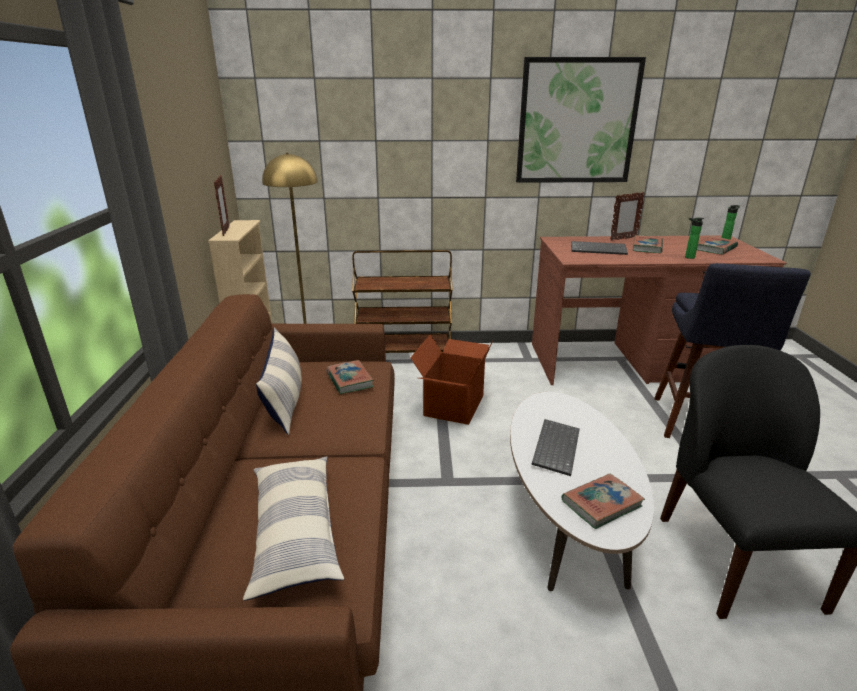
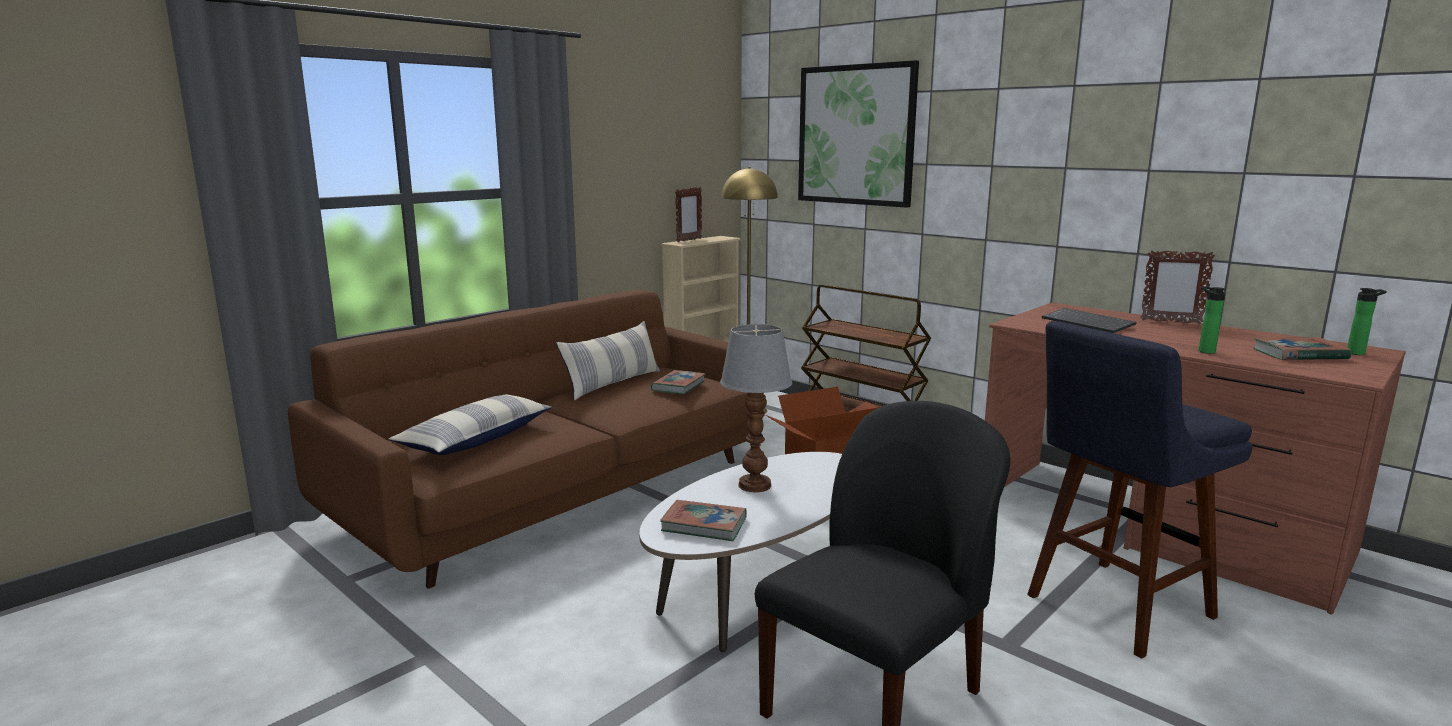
camera: 45 degrees right, 10 degrees down
(554, 447) = (755, 485): keyboard -> table lamp
(577, 122) = (1112, 144): picture -> picture (856, 135)
(647, 247) = (1175, 333): book -> none

